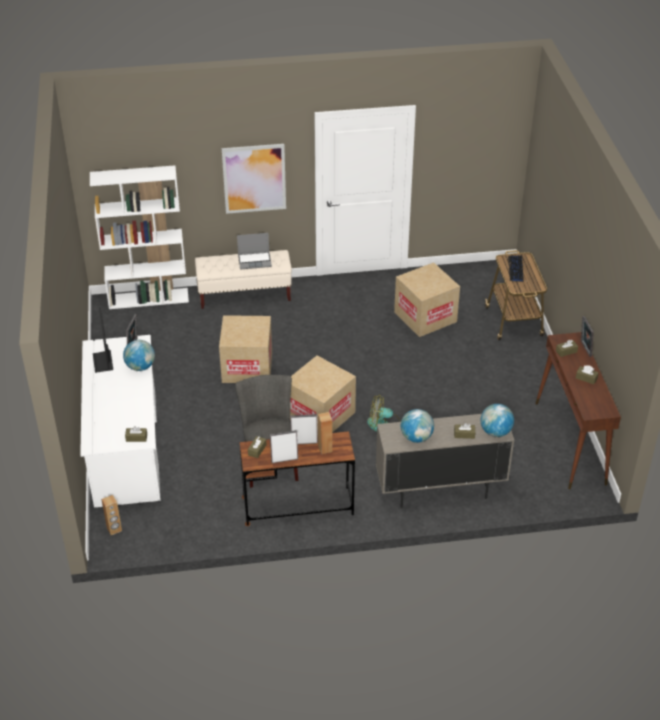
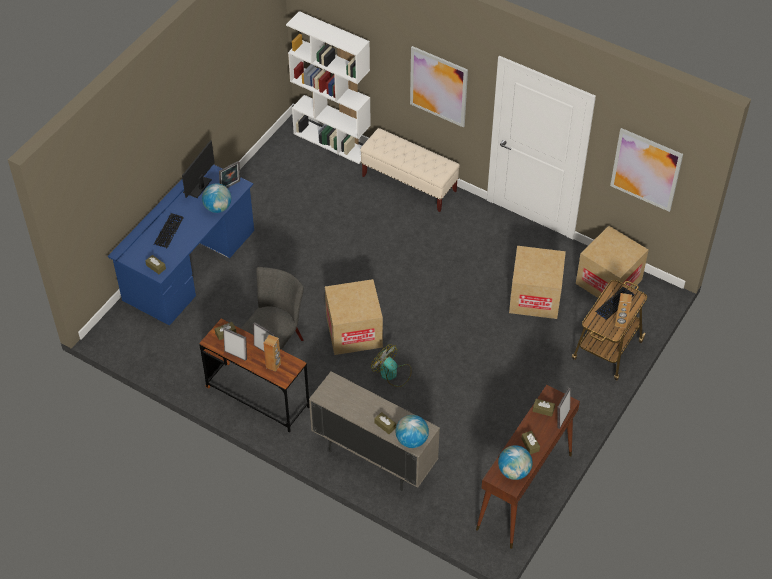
camera: 40 degrees right, 10 degrees up
(114, 529) = (119, 327): brown speaker -> brown speaker (620, 323)
(116, 406) = (168, 231): none -> keyboard
(125, 447) = (189, 265): white desk -> blue desk
(247, 367) = (343, 252): cardboard box -> cardboard box (608, 281)
(255, 261) = (420, 159): laptop -> none
(416, 437) = (346, 402): globe -> globe (514, 471)
(471, 155) = (646, 169): none -> picture

